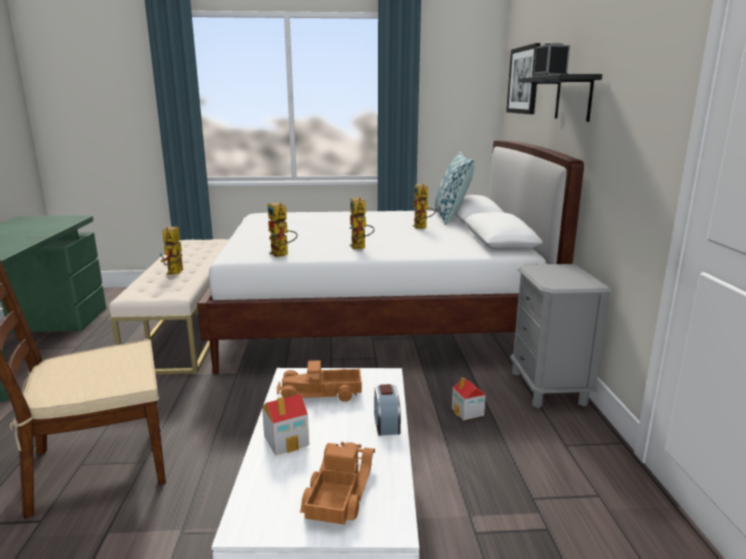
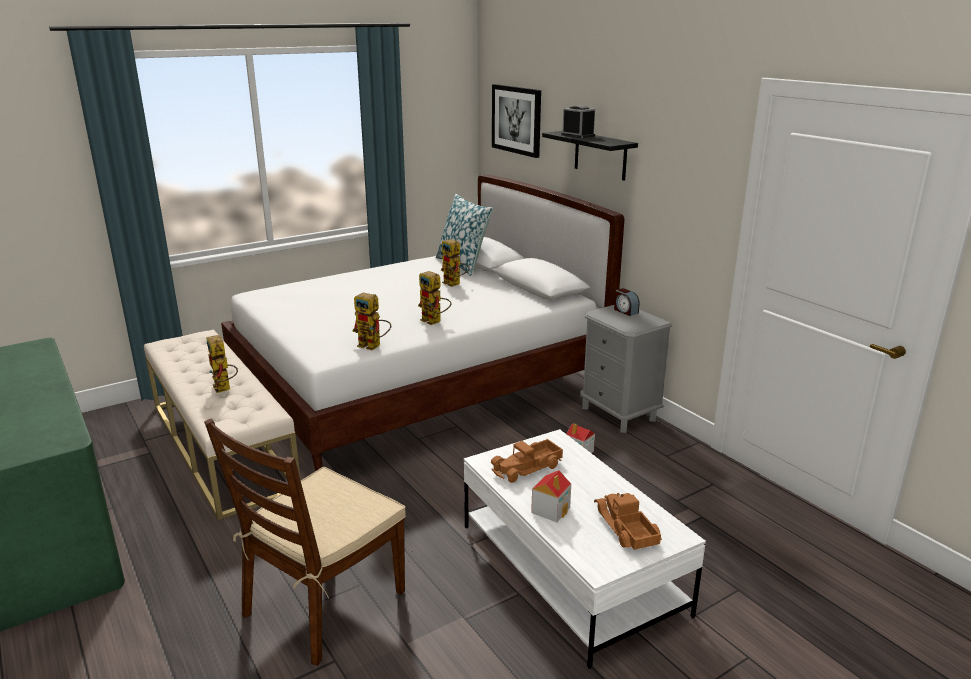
camera: 30 degrees left, 5 degrees up
(386, 423) = (601, 475): alarm clock -> alarm clock (625, 311)

